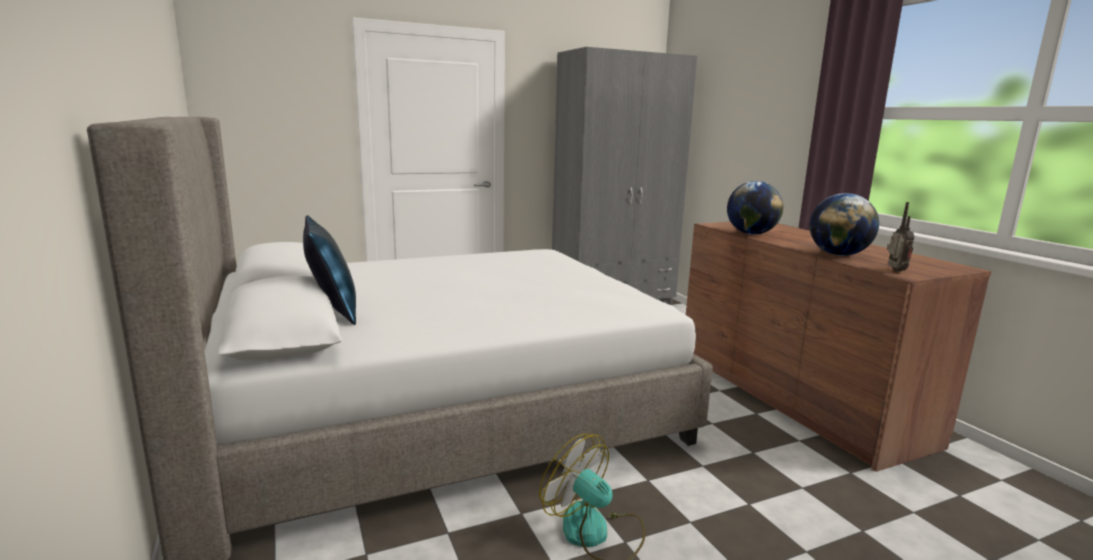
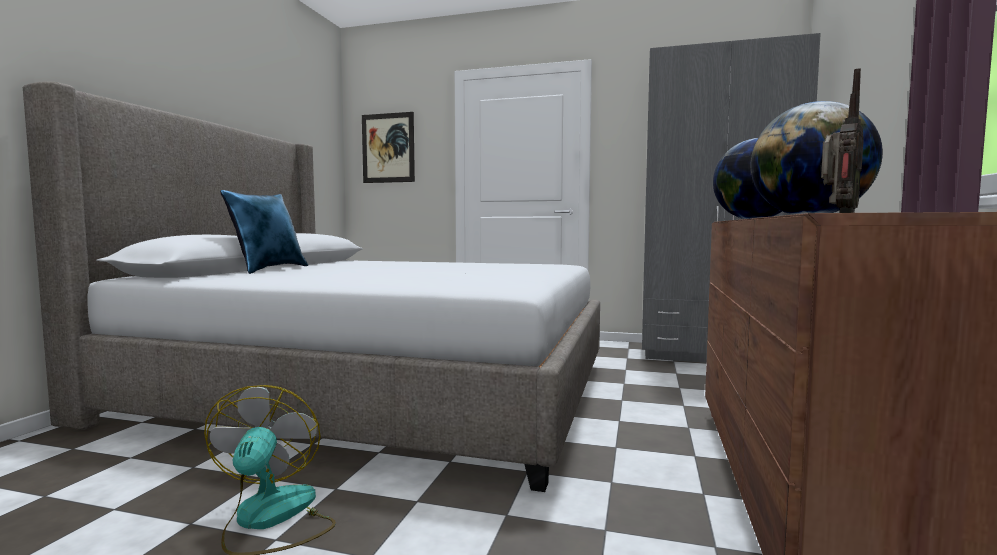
camera: 40 degrees right, 10 degrees down
(262, 105) = (388, 148): none -> picture

